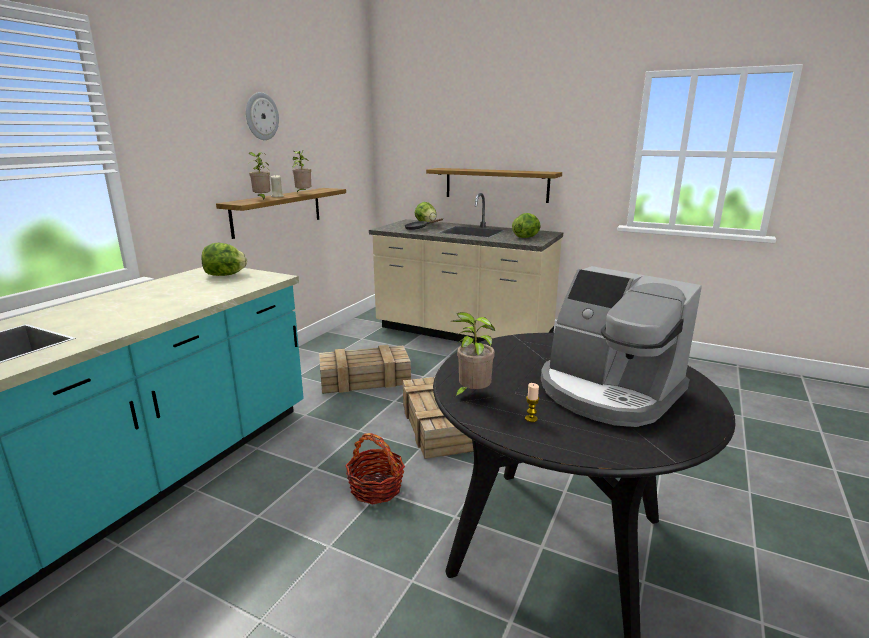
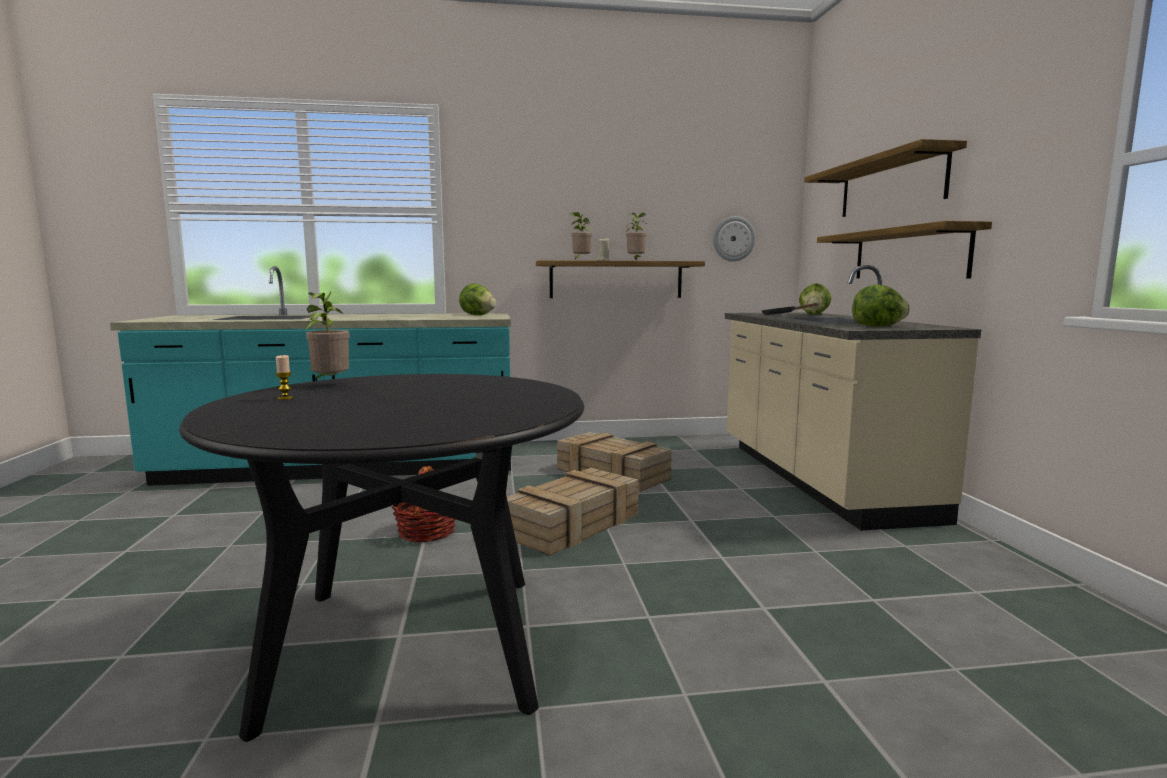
camera: 55 degrees right, 10 degrees down
(261, 116) = (607, 180): wall clock -> wall clock (733, 239)
(475, 137) = (891, 185): none -> shelf
(607, 392) = (383, 408): coffee machine -> none

